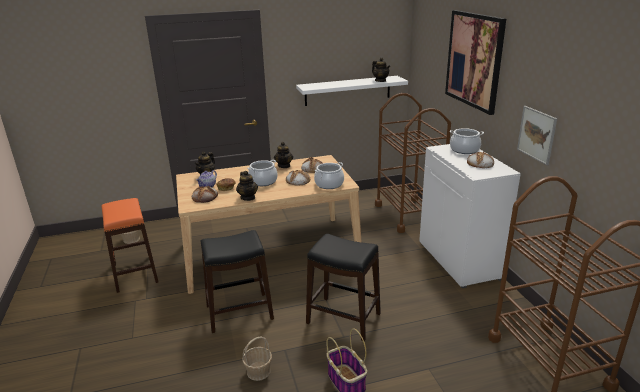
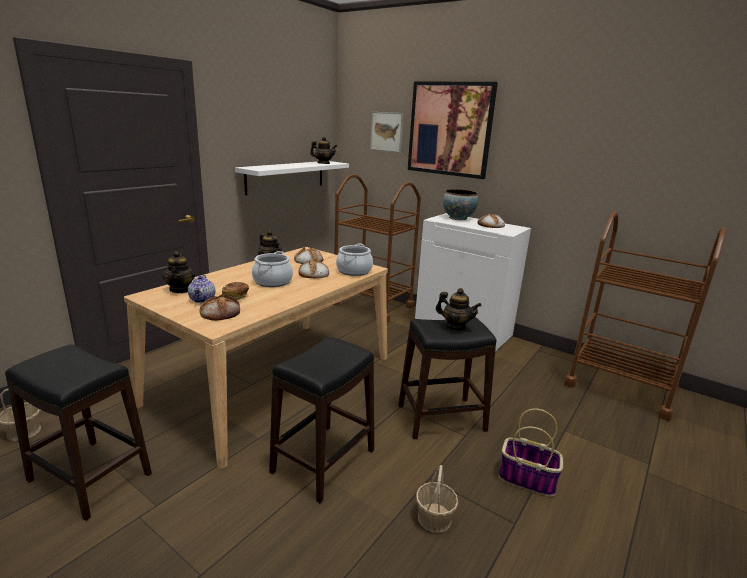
camera: 40 degrees left, 5 degrees down
(134, 273) = (89, 478): orange stool -> black stool
(248, 197) = (283, 300): teapot -> teapot (455, 326)
(464, 150) = (458, 218): cooking pot -> bowl
(536, 134) = (549, 187): picture -> picture (386, 131)

